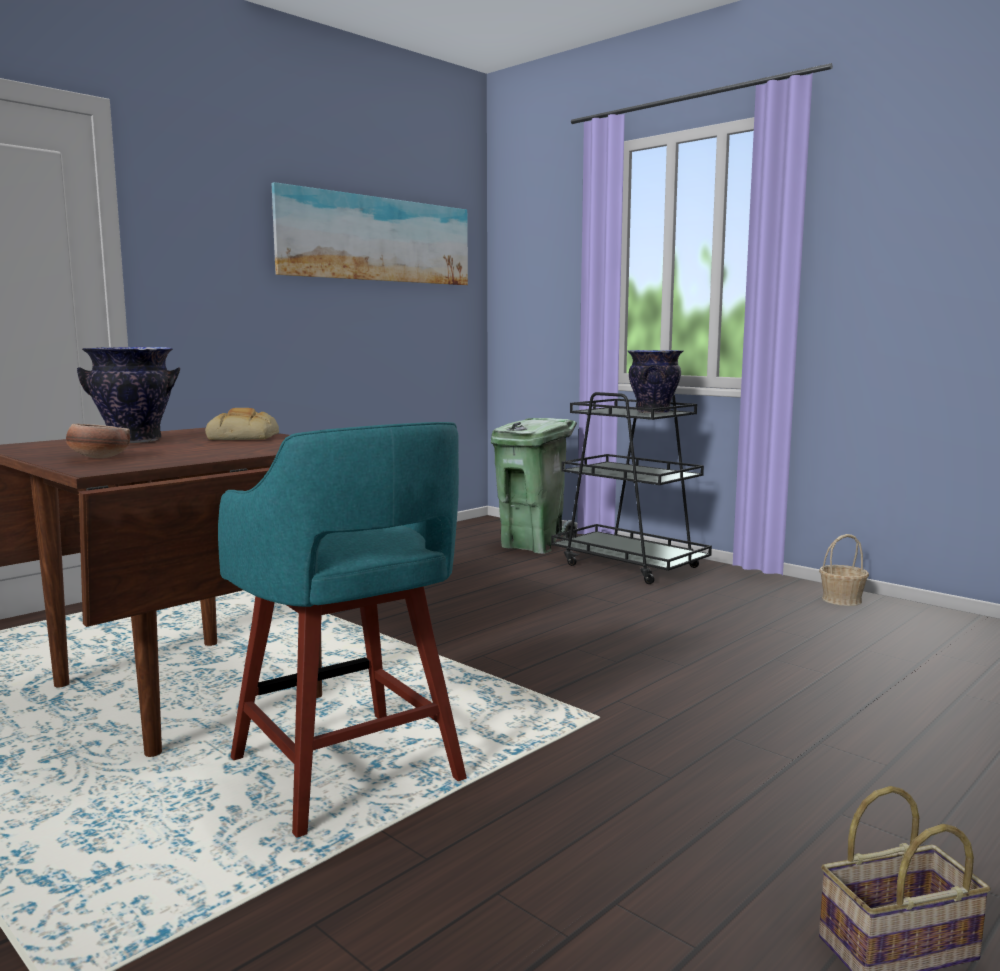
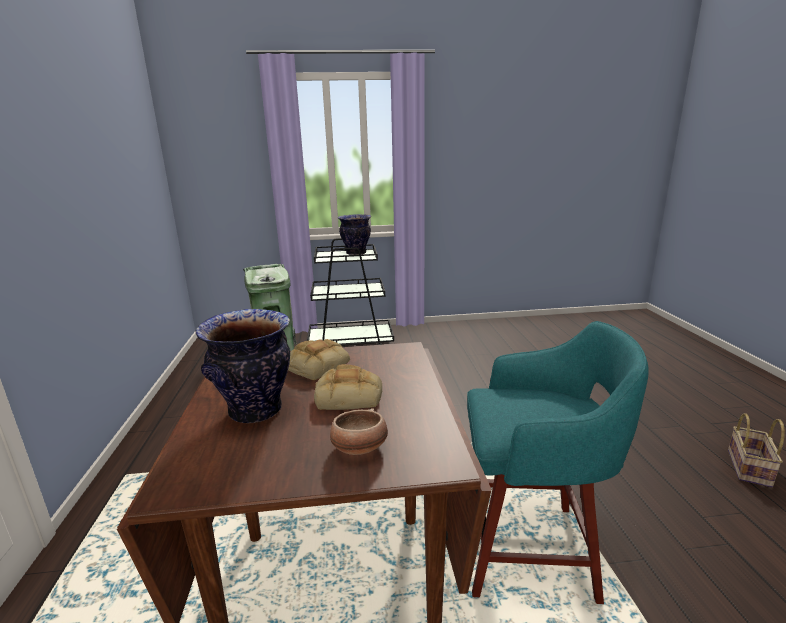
camera: 50 degrees left, 10 degrees up
(193, 447) = (350, 395): none -> bread
(375, 239) = (111, 142): picture -> none
(842, 600) = (460, 328): basket -> none

